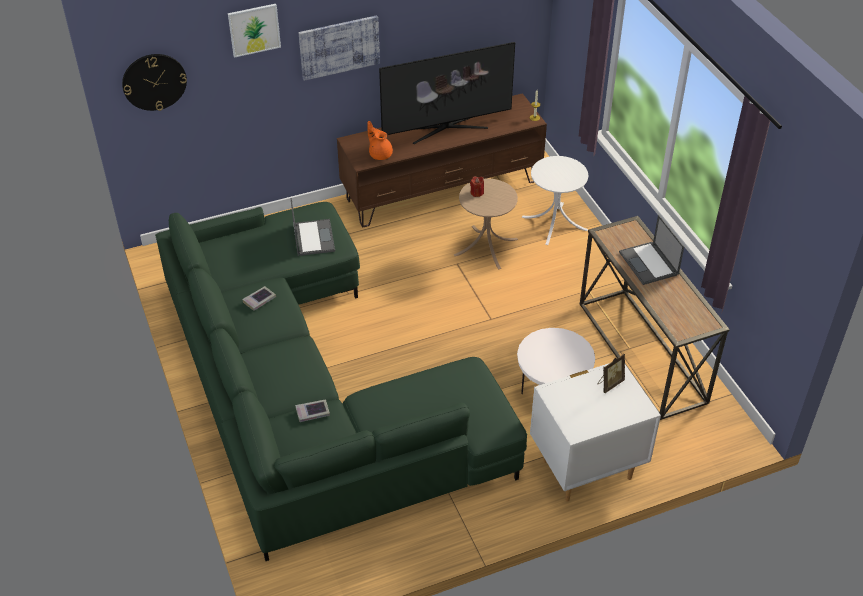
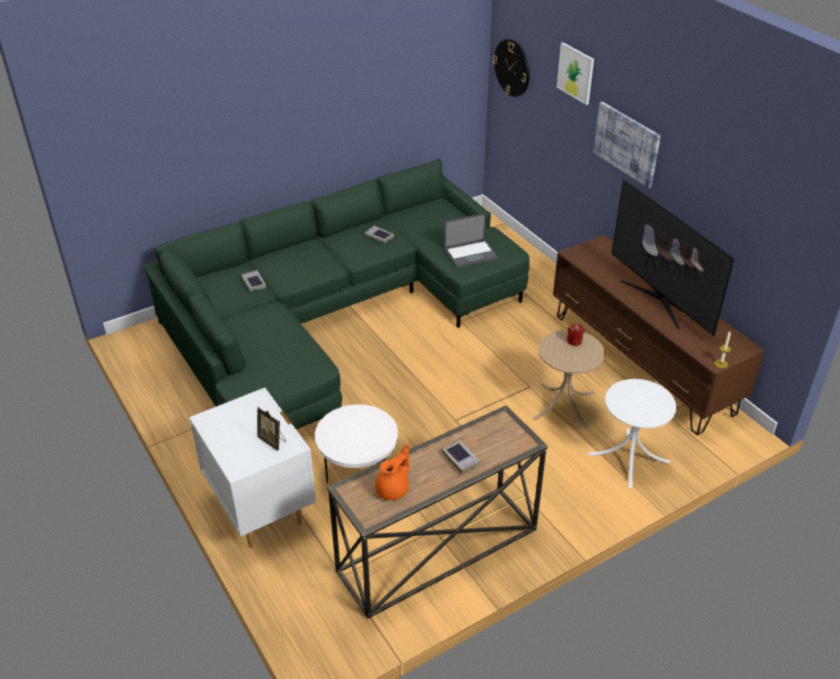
camera: 80 degrees right, 5 degrees down
(380, 154) = (592, 262): orange teapot -> orange teapot (393, 489)
(649, 264) = (461, 459): laptop -> book

